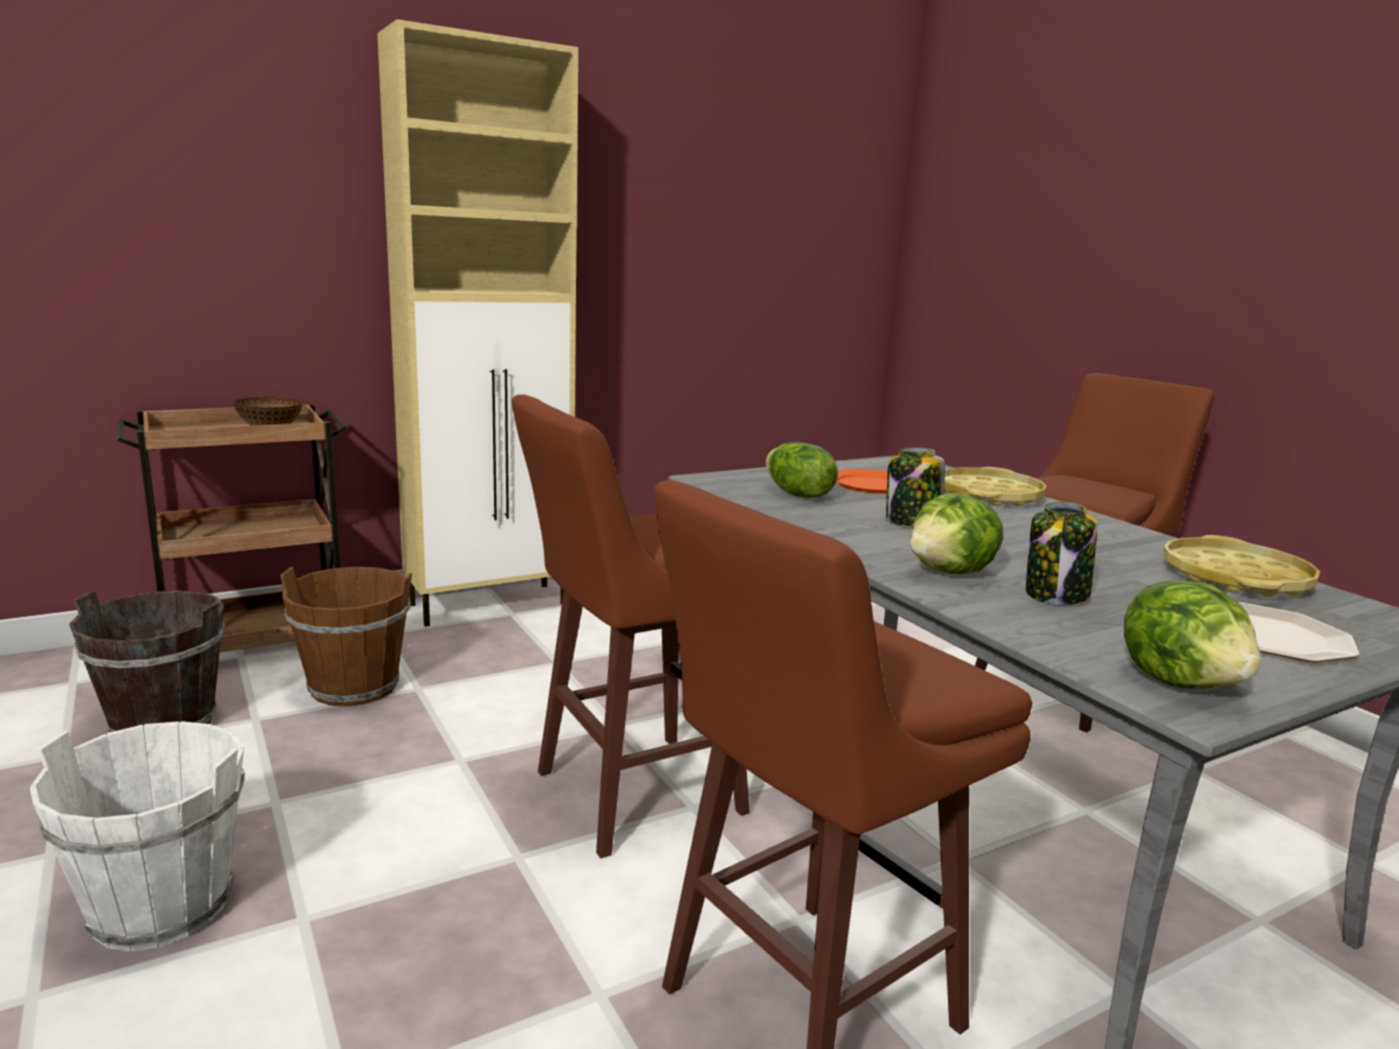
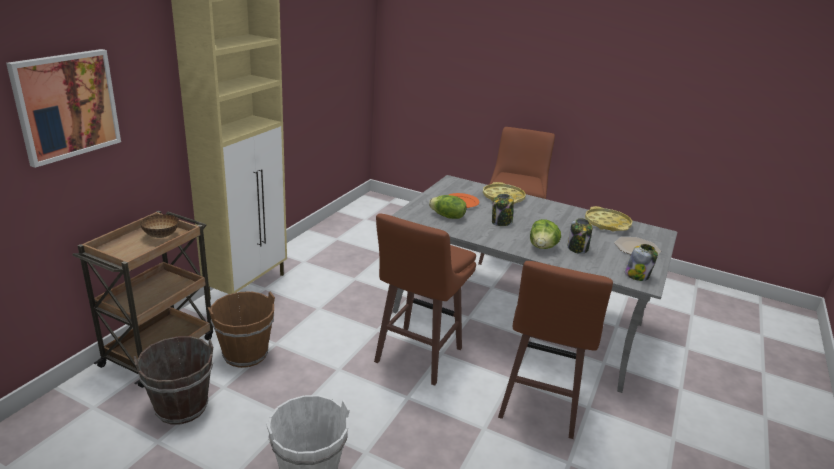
camera: 35 degrees left, 10 degrees up
(153, 178) = (66, 105): none -> picture
(1182, 682) = (637, 275): lettuce -> jar

